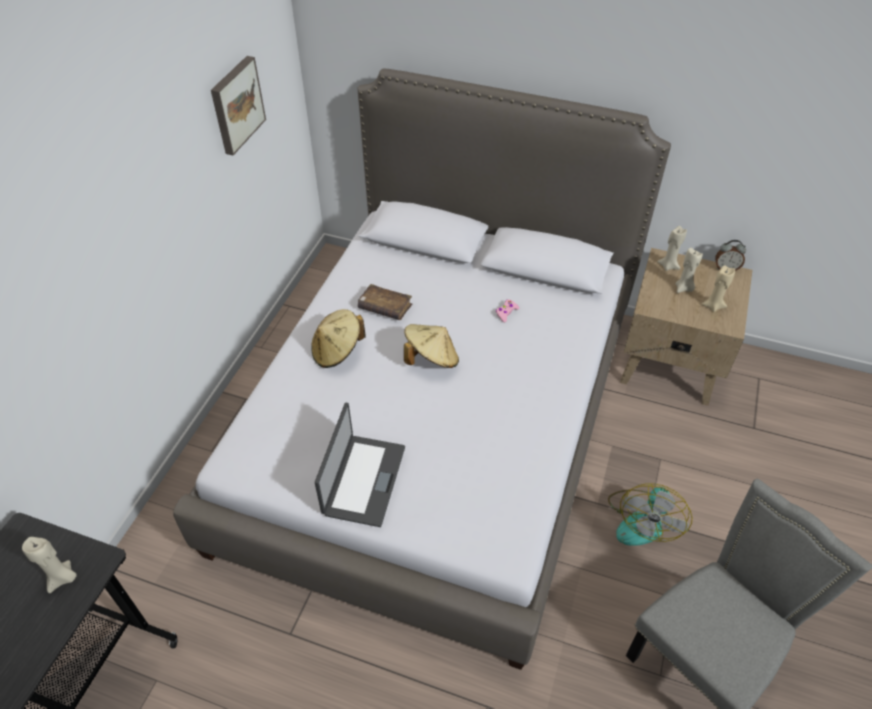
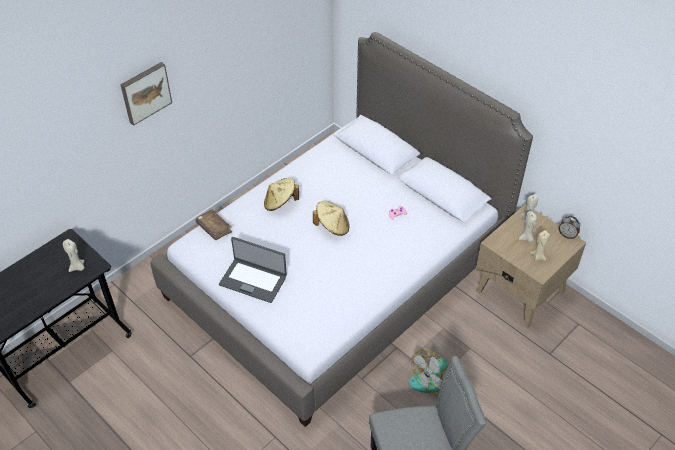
camera: 25 degrees right, 0 degrees up
(236, 105) = (271, 34): picture -> picture (145, 92)
(363, 480) = (253, 280): laptop -> laptop turned 75 degrees clockwise
(385, 307) = (323, 186): brown book -> brown book (214, 228)

